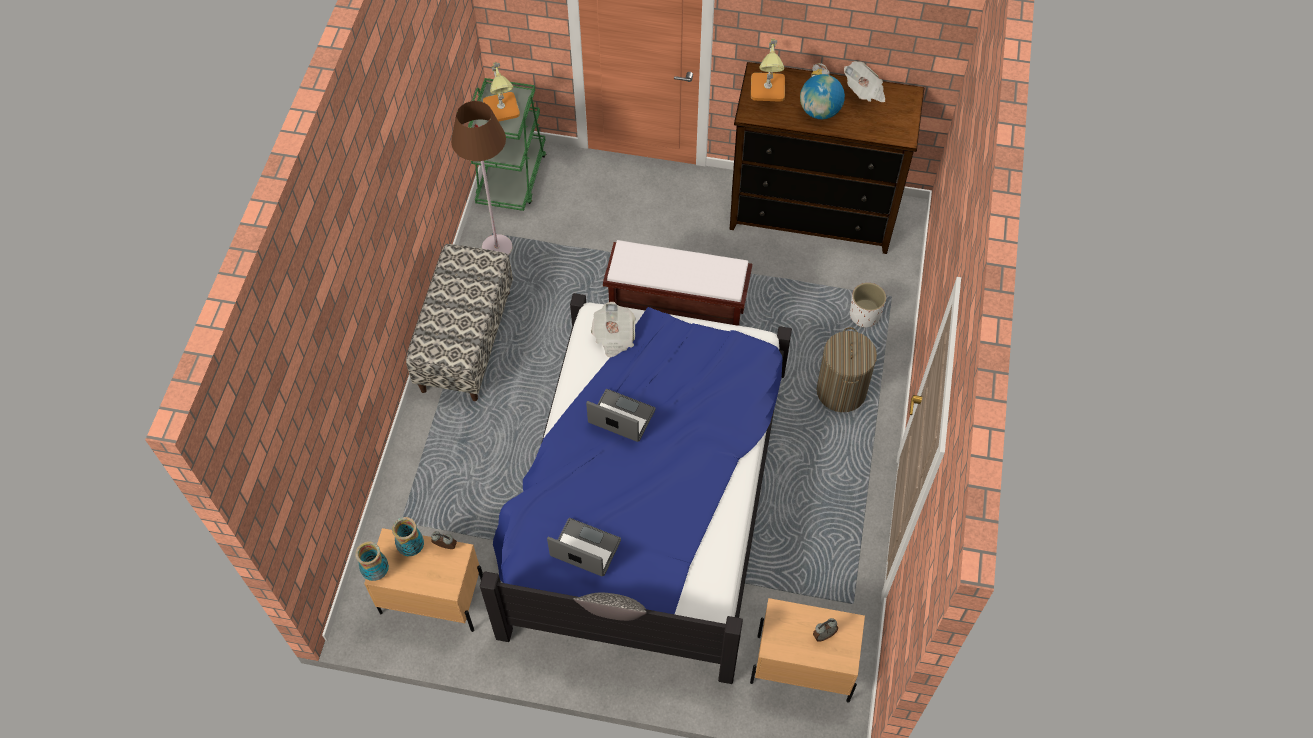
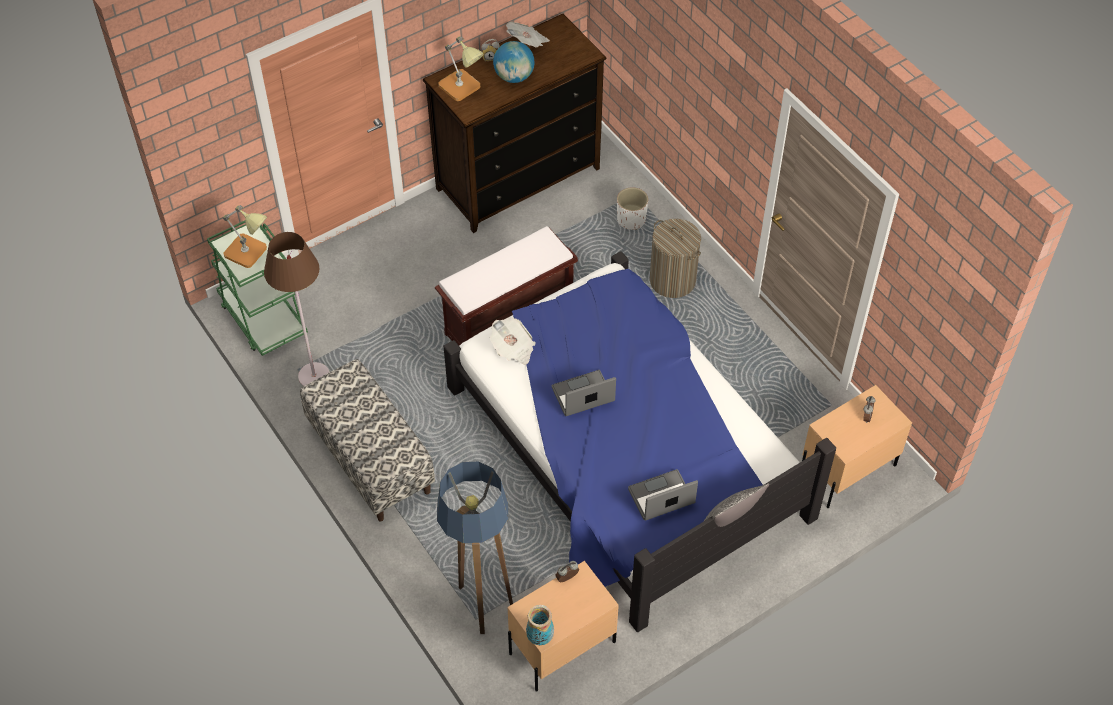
camera: 45 degrees left, 5 degrees down
(411, 548) = (545, 600): vase -> none
(416, 514) = (480, 604): none -> floor lamp

